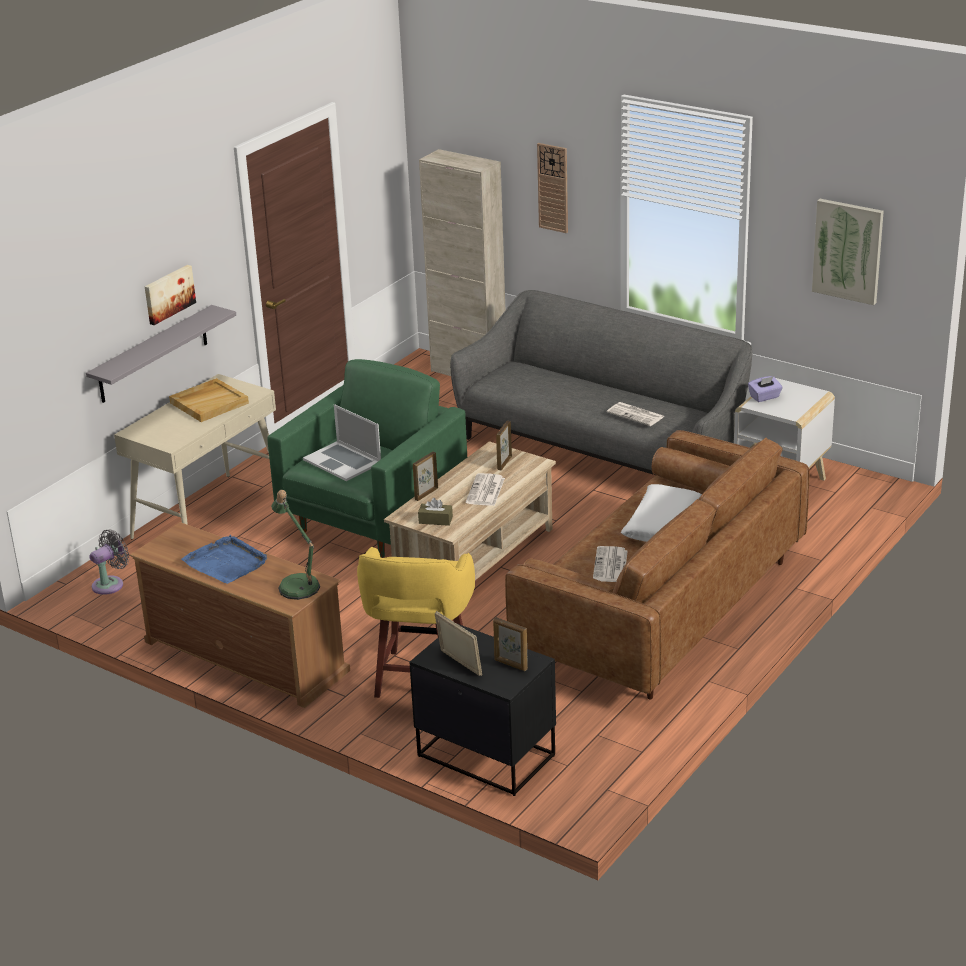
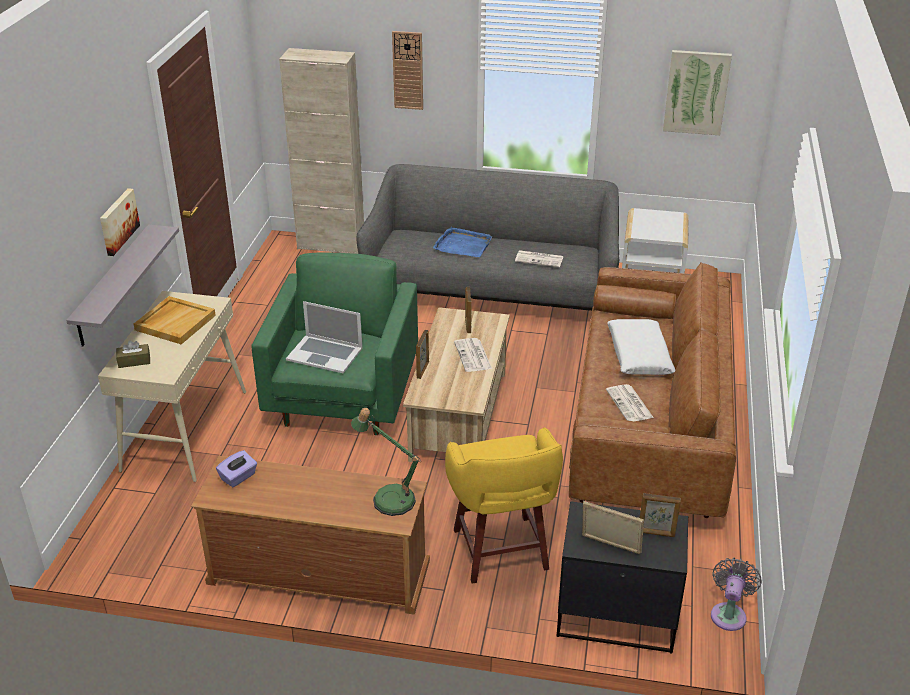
camera: 25 degrees left, 5 degrees up
(110, 584) = (129, 527): grey fan -> grey fan (729, 614)
(226, 563) = (300, 490): blue tray -> blue tray (463, 245)
(435, 520) = (451, 394): brown tissue box -> brown tissue box (134, 361)
(764, 397) = (641, 226): purple tissue box -> purple tissue box (238, 477)

